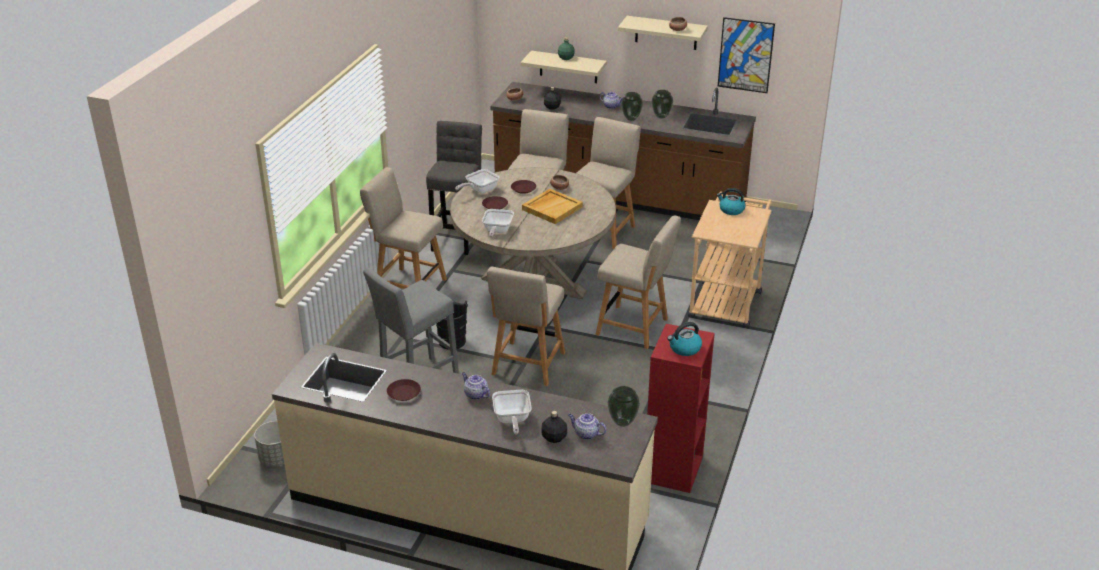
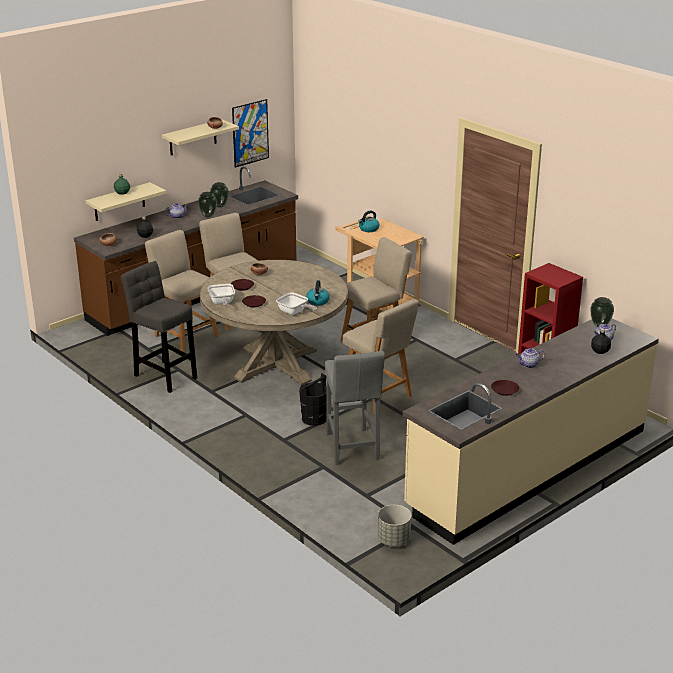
camera: 60 degrees left, 5 degrees down
(407, 286) = (210, 417): beige chair -> none
(512, 420) = (569, 360): frying pan -> none
(552, 208) = (286, 284): beige tray -> none
(684, 348) = (559, 275): kettle -> kettle (318, 301)

